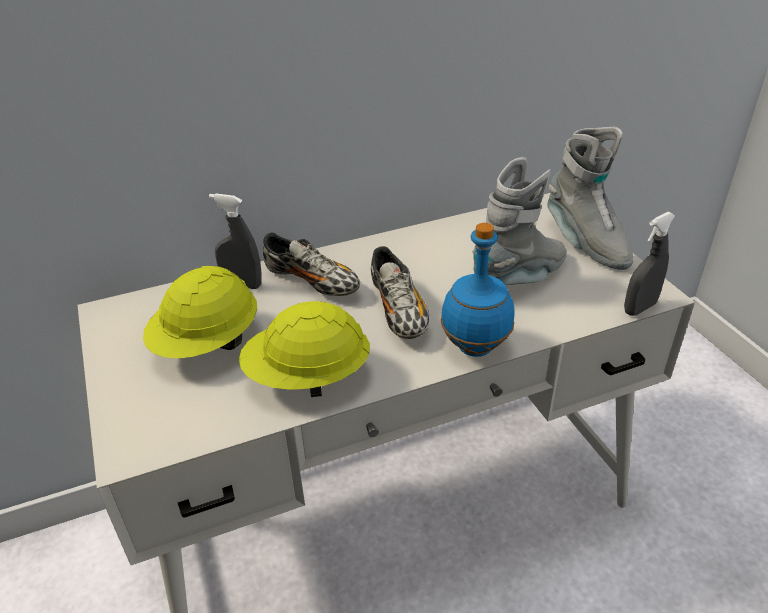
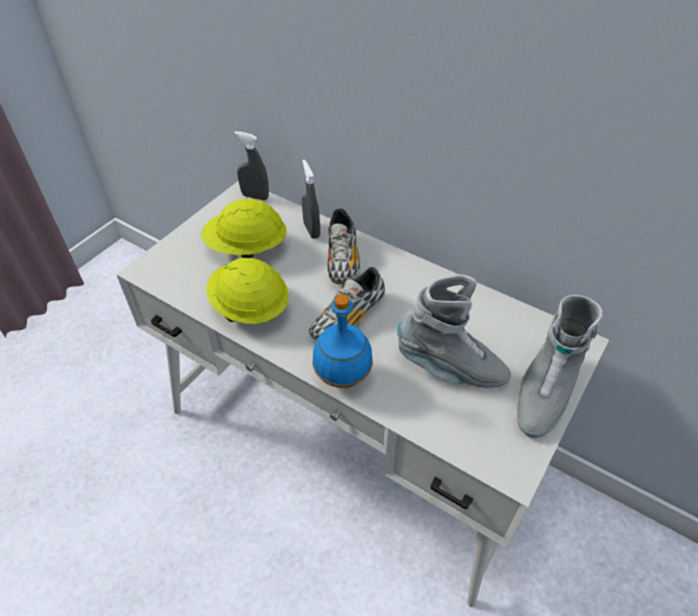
camera: 55 degrees right, 10 degrees up
(639, 308) = (479, 466): grey spray bottle -> grey spray bottle (255, 196)

